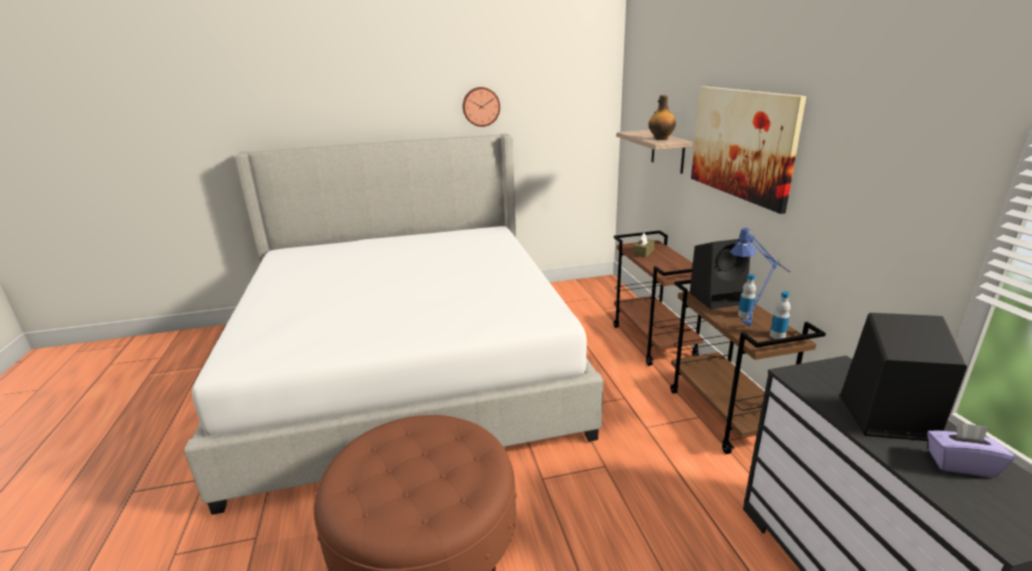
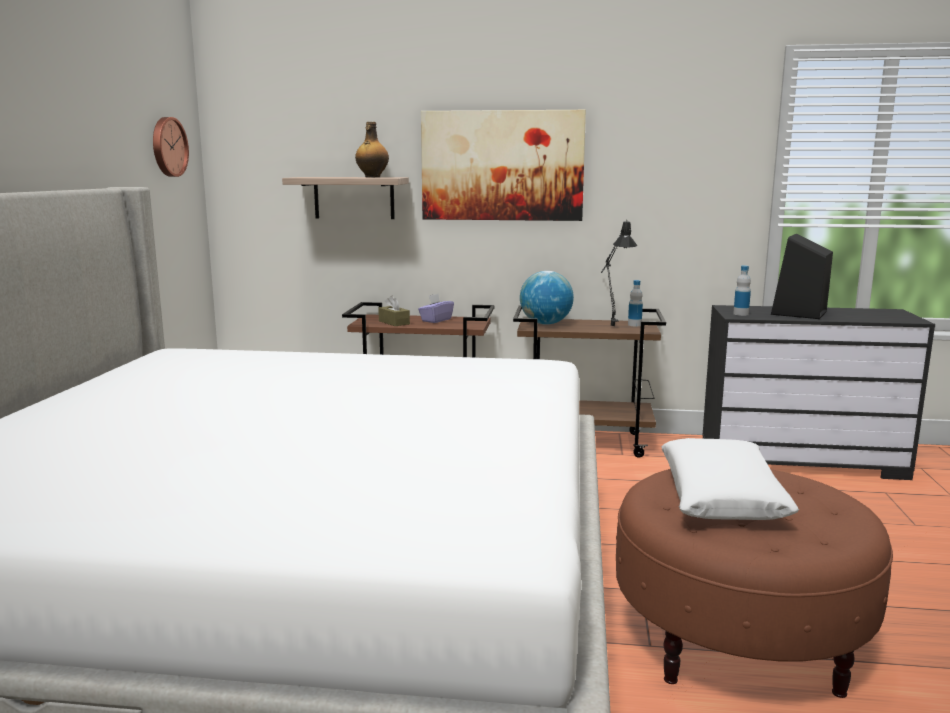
camera: 70 degrees left, 10 degrees down
(430, 455) = (722, 495): none -> white pillow
(481, 106) = (71, 136): wall clock -> wall clock (168, 147)
(718, 298) = (545, 323): black speaker -> globe
(745, 315) = (589, 324): bottle -> bottle (741, 314)
(752, 325) = (610, 326): blue table lamp -> black table lamp
(960, 464) = (849, 313): purple tissue box -> purple tissue box (436, 320)

